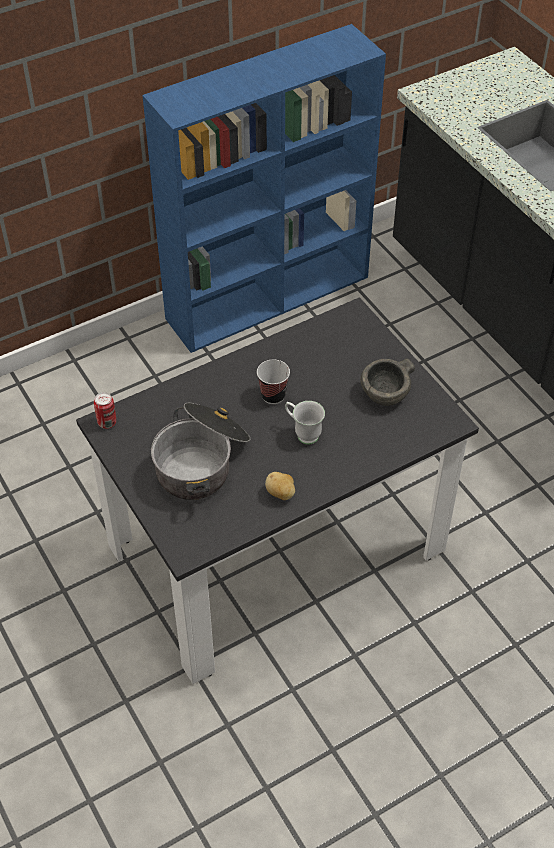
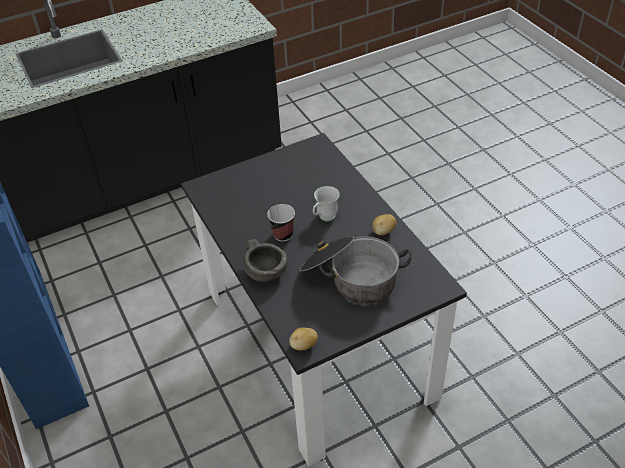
camera: 85 degrees left, 5 degrees down
(107, 422) = (303, 346): can -> potato
(385, 394) = (288, 173): grey bowl -> grey bowl (266, 272)

